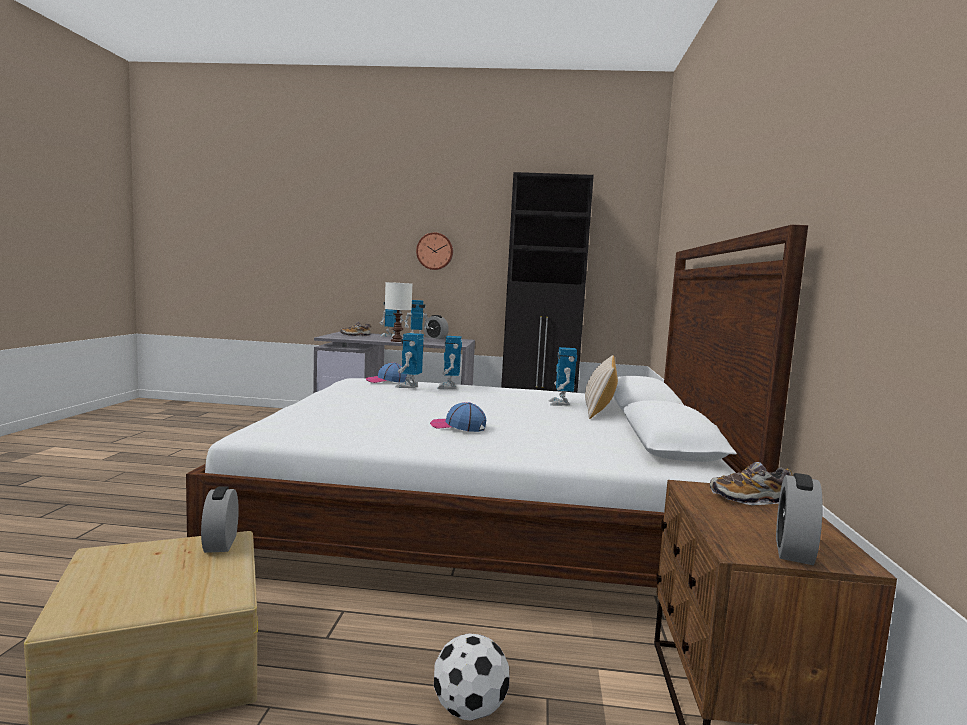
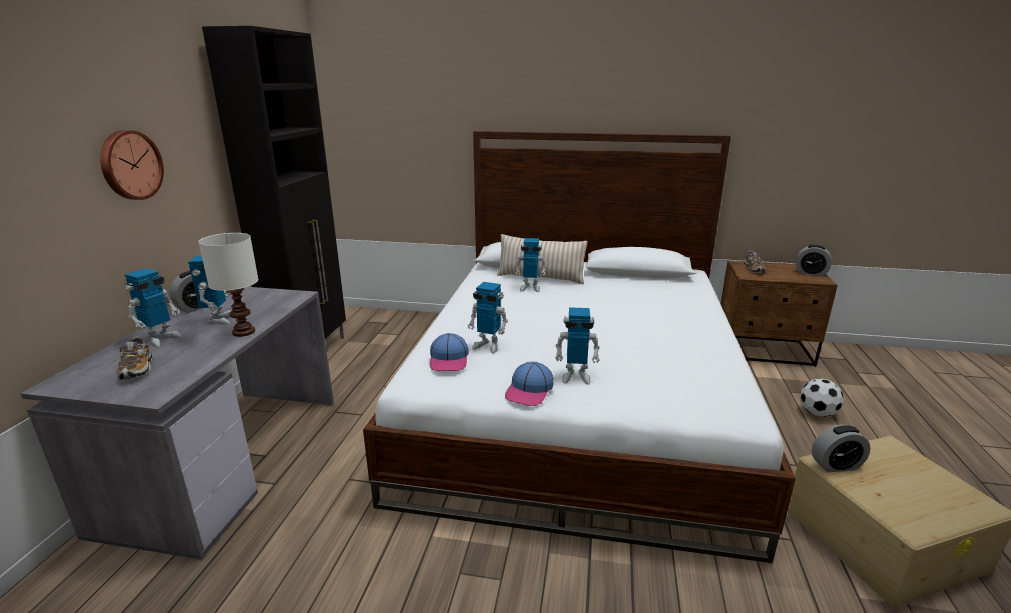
camera: 85 degrees left, 15 degrees up
(448, 387) = (470, 328): toy robot -> toy robot (576, 376)
(458, 426) = (647, 326): cap -> cap (529, 391)

